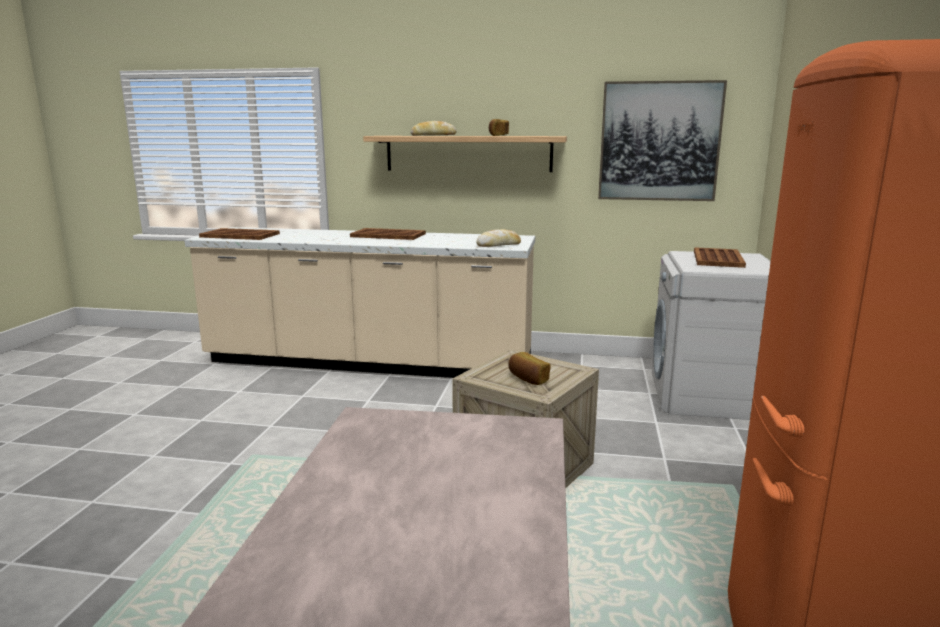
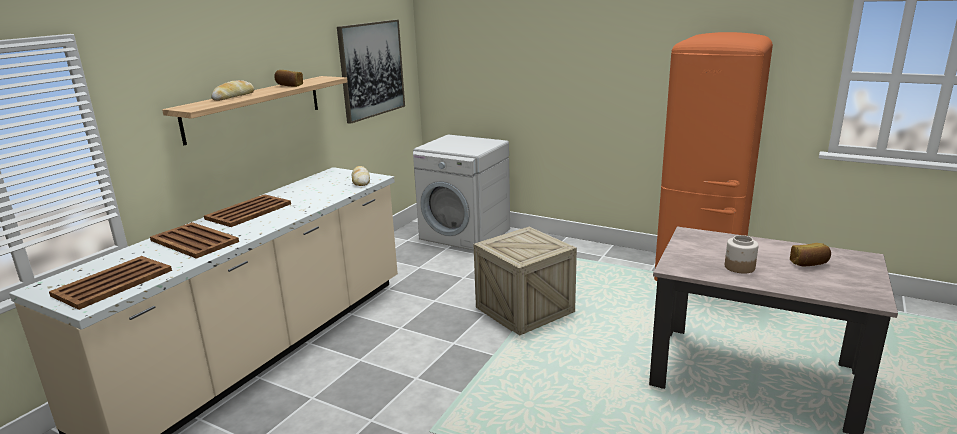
camera: 70 degrees left, 5 degrees up
(380, 474) = (739, 267): none -> jar
(528, 379) = (534, 246): bread -> bread (809, 263)
(717, 259) = (453, 144): brown tray -> brown tray (194, 241)

